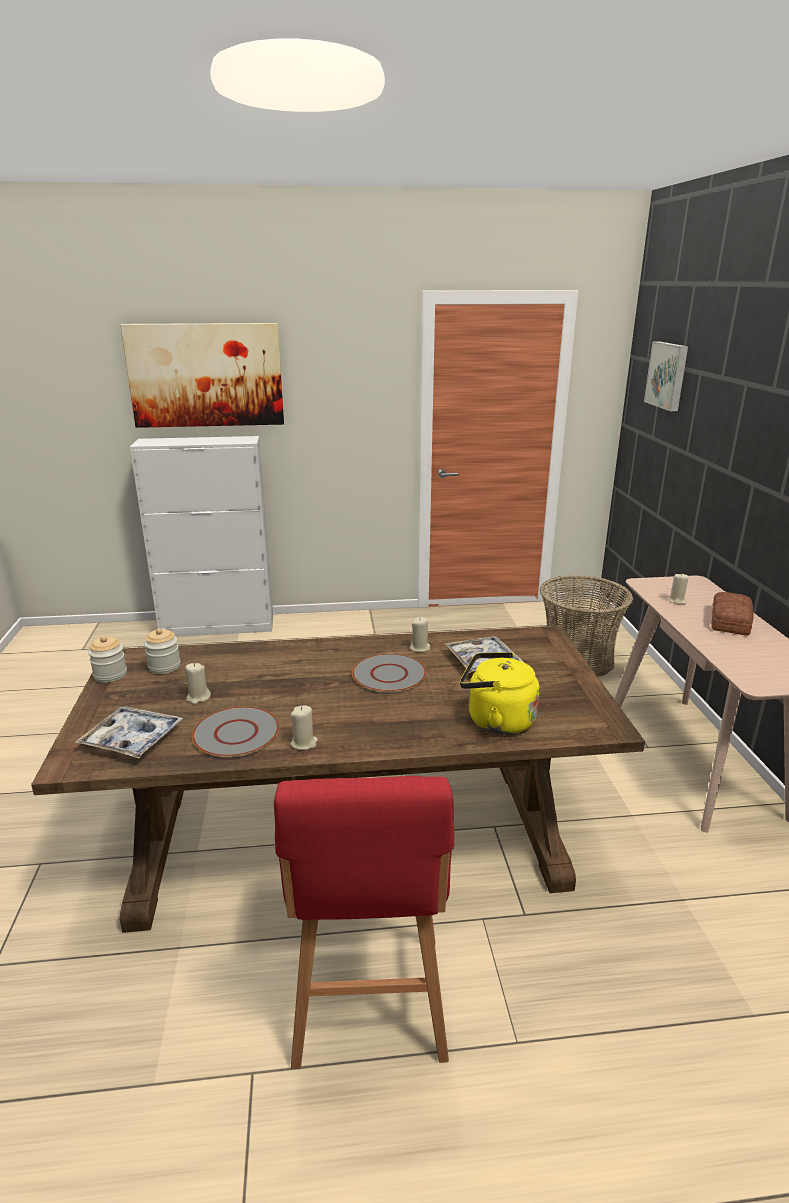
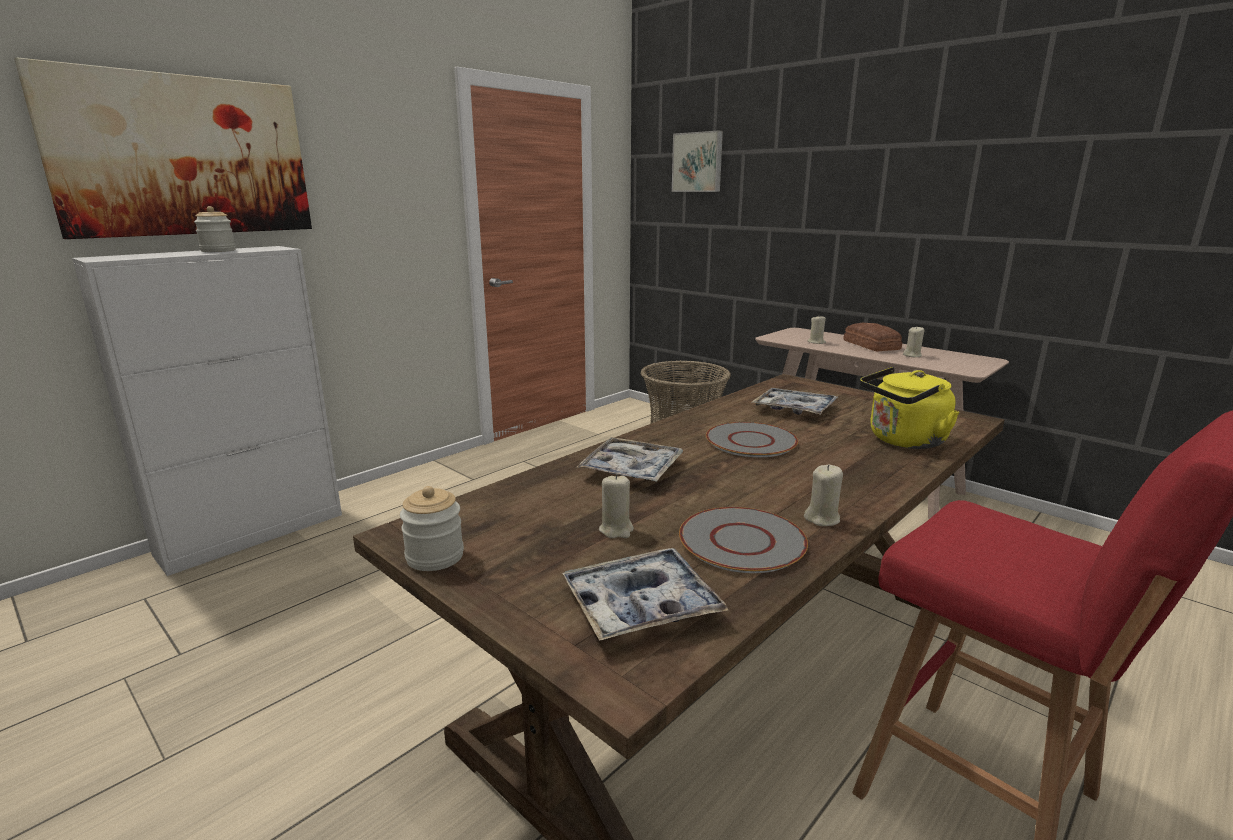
camera: 40 degrees left, 5 degrees down
(164, 666) = (496, 519): jar -> jar (218, 251)
(279, 665) = (631, 469): none -> tray
(420, 648) = (725, 416): beige candle -> beige candle (912, 355)

